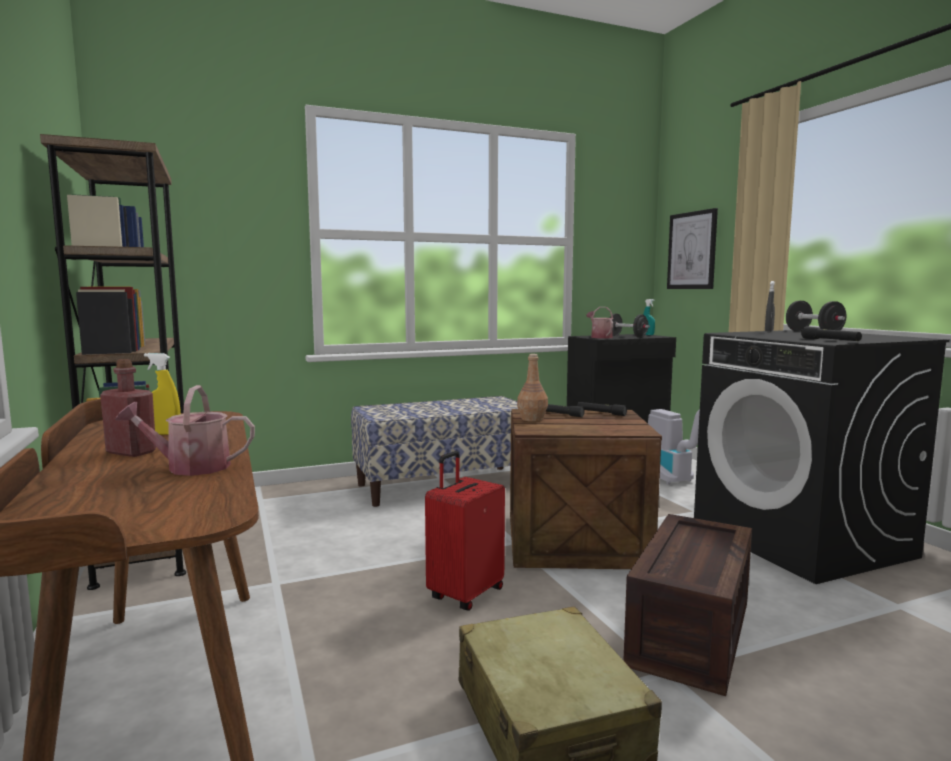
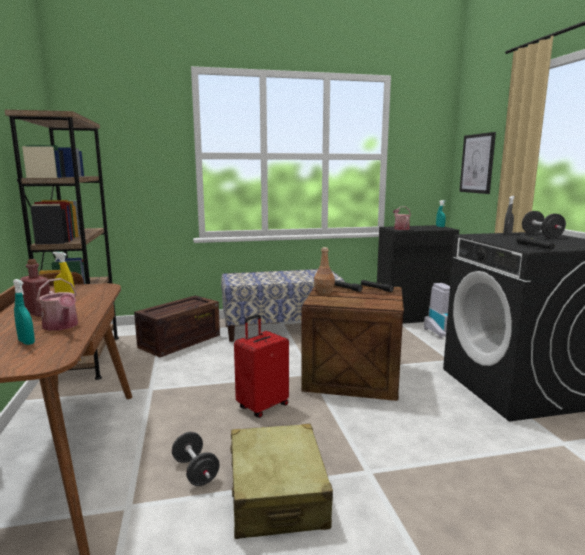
camera: 10 degrees right, 5 degrees up
(145, 492) = (26, 342): none -> turquoise spray bottle
(190, 467) = (62, 326): watering can -> watering can turned 135 degrees counterclockwise
(627, 336) = (422, 228): black dumbbell -> black dumbbell (195, 471)
(693, 634) = (399, 448): crate -> crate (179, 342)

